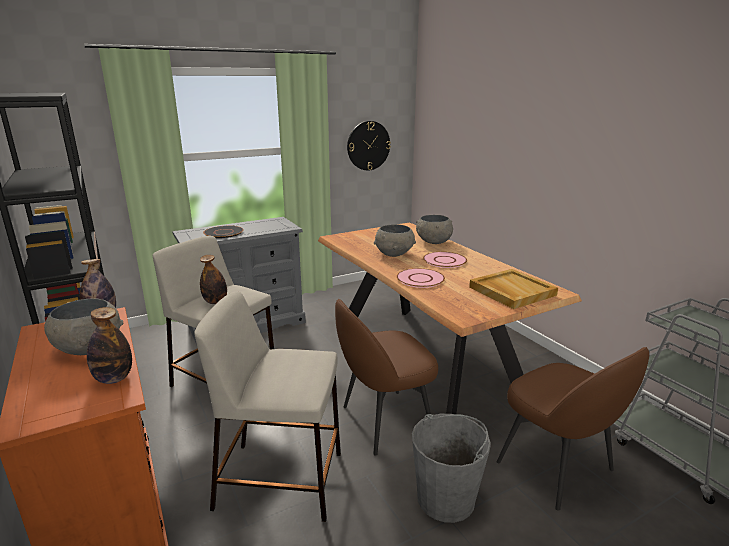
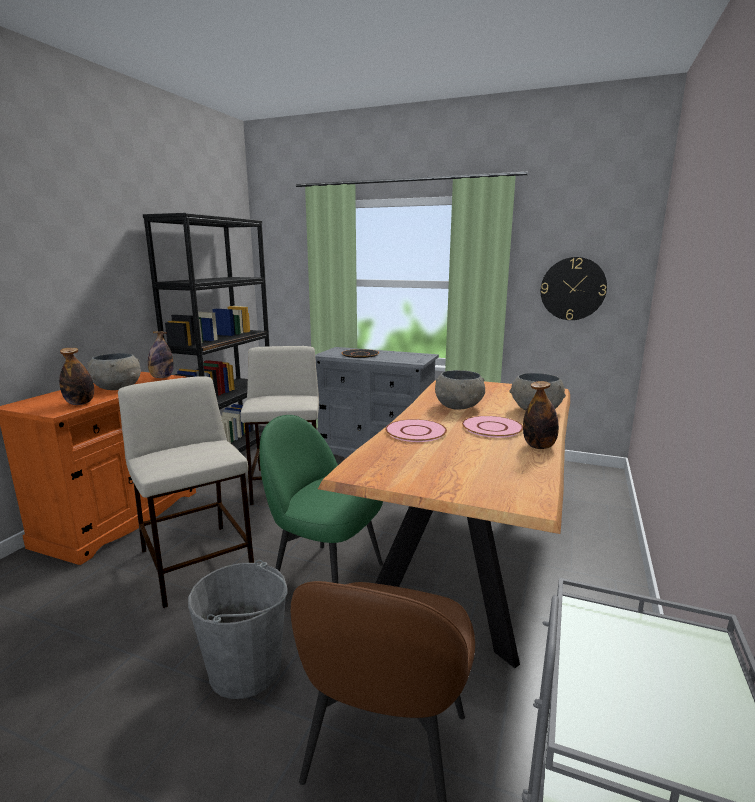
camera: 50 degrees right, 5 degrees down
(215, 302) = (269, 400): bottle -> bottle (539, 446)
(384, 421) = (325, 577): brown chair -> green chair
(511, 291) = (473, 477): beige tray -> none

